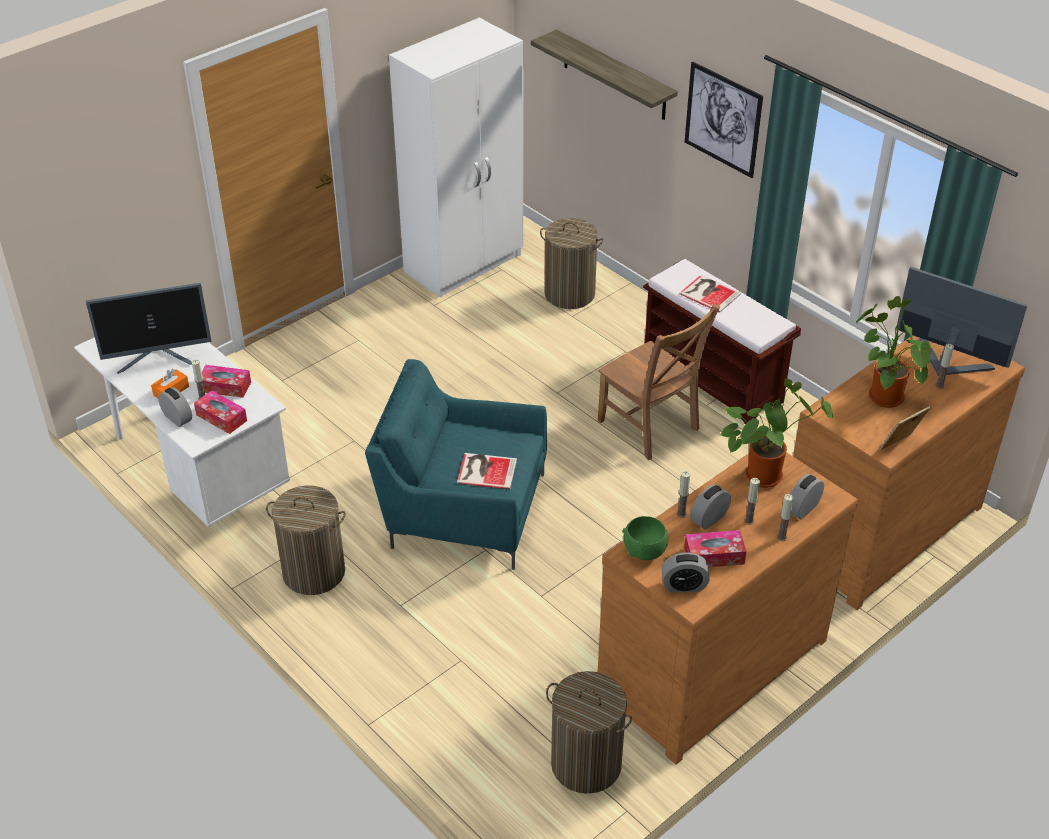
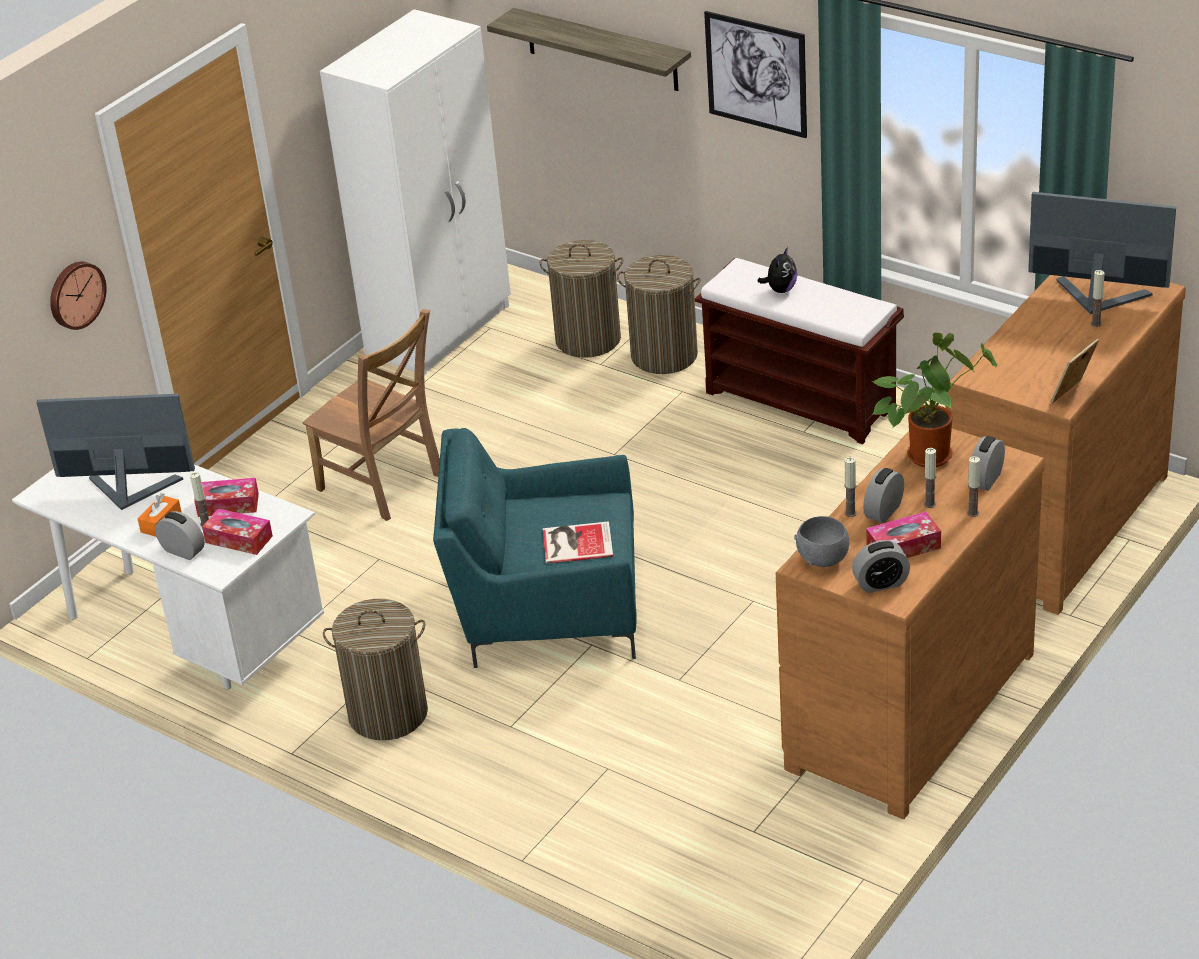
camera: 10 degrees left, 5 degrees down
(152, 198) = (75, 294): none -> wall clock
(158, 359) = (128, 491): monitor -> monitor turned 150 degrees counterclockwise
(586, 764) = (798, 842): laundry basket -> laundry basket (664, 356)
(645, 551) = (824, 559): green bowl -> grey bowl
(650, 427) = (744, 470): brown chair -> brown chair (383, 484)
(709, 293) = (780, 290): book -> plush toy
(882, 395) = (1034, 347): potted plant -> none

